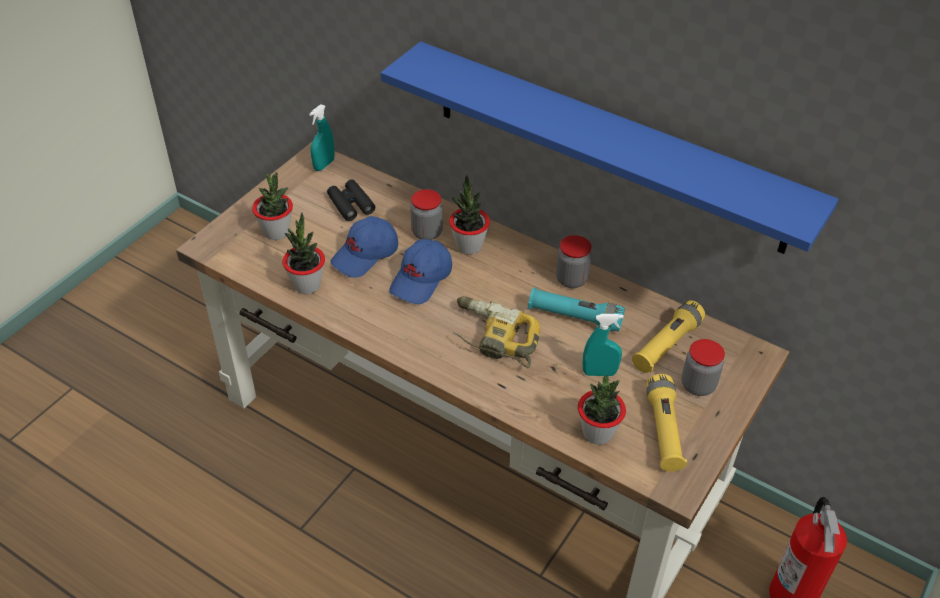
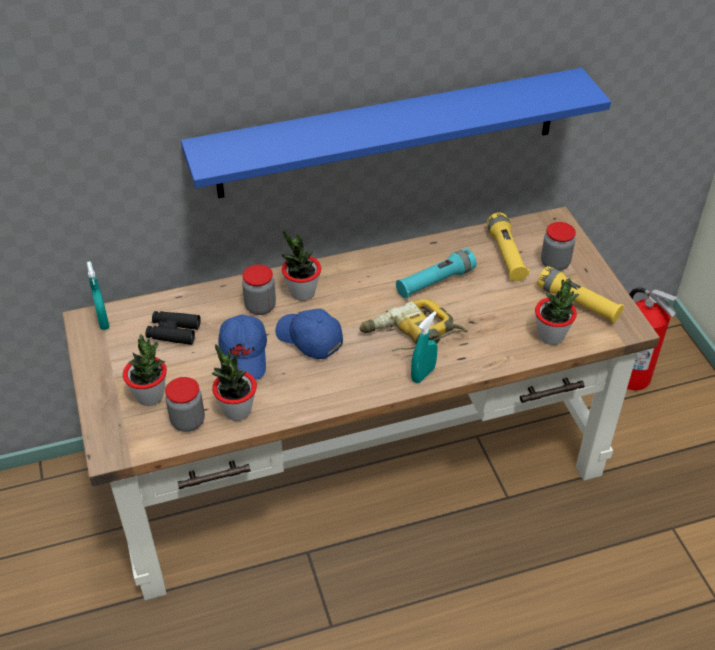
camera: 50 degrees left, 0 degrees up
(422, 280) = (309, 339): blue cap -> blue cap turned 150 degrees clockwise
(571, 279) = (397, 261): jar -> jar (188, 421)
(599, 372) = (498, 302): turquoise spray bottle -> turquoise spray bottle (423, 374)

